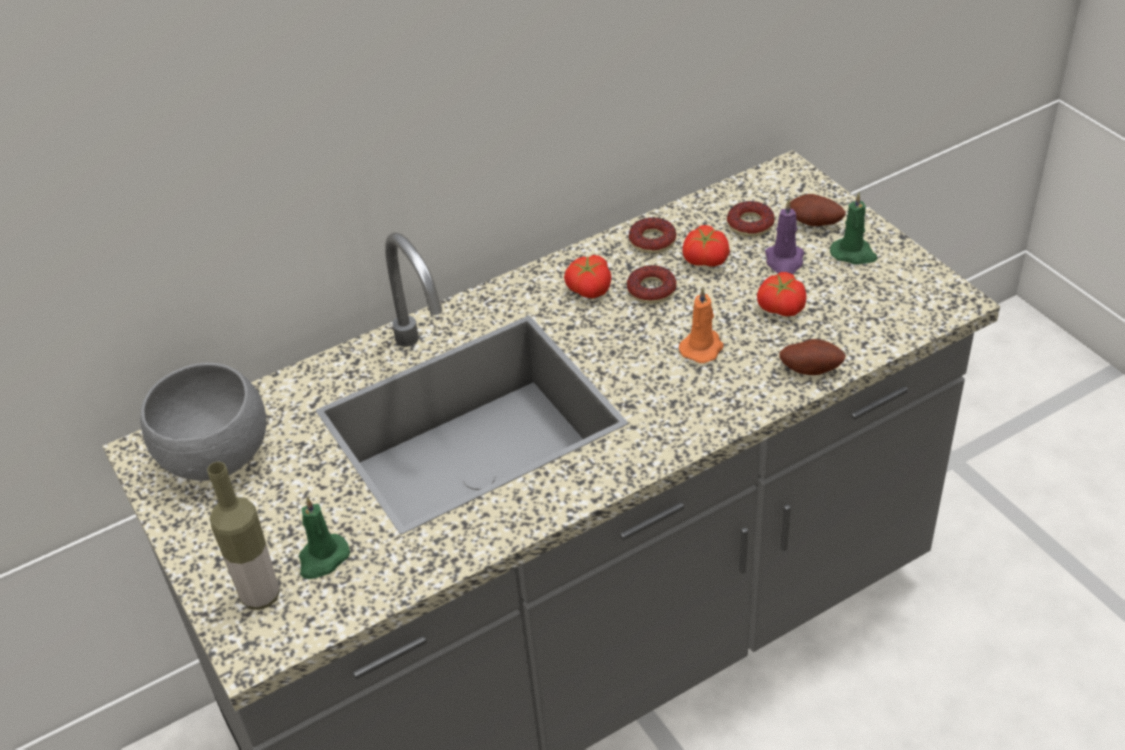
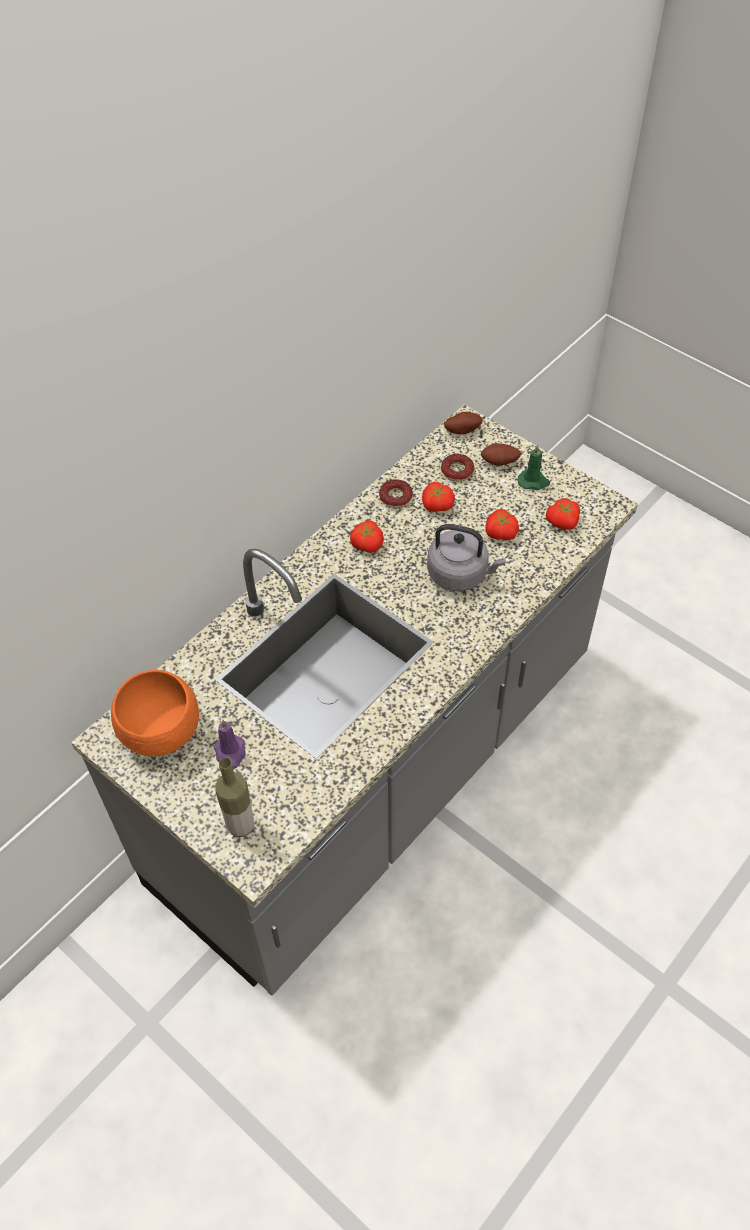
camera: 20 degrees left, 10 degrees up
(219, 459) = (163, 733): grey bowl -> orange bowl
(322, 559) = (271, 789): green candle -> none
(651, 290) = (410, 536): donut -> none
(702, 347) = (460, 574): orange candle -> grey kettle
(784, 261) = (490, 496): purple candle -> purple candle (230, 753)
(811, 368) = (536, 575): potato -> potato (462, 430)
(877, 310) = (563, 522): none -> tomato

